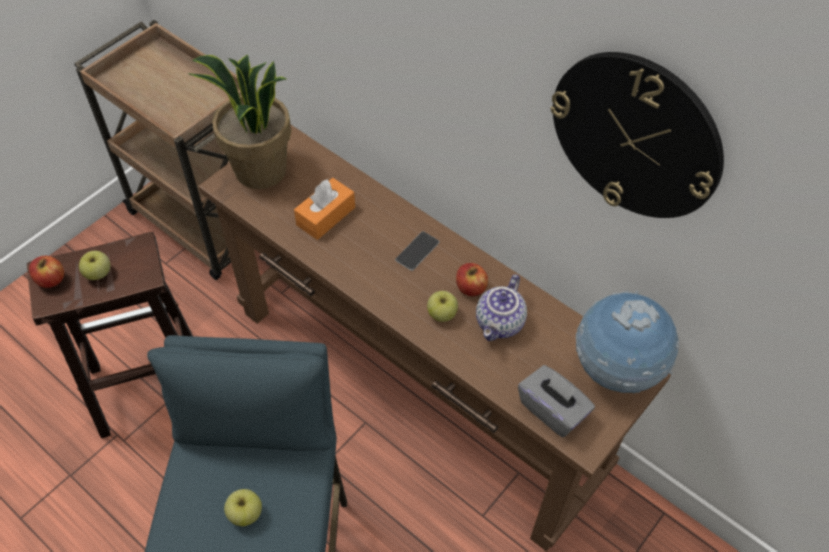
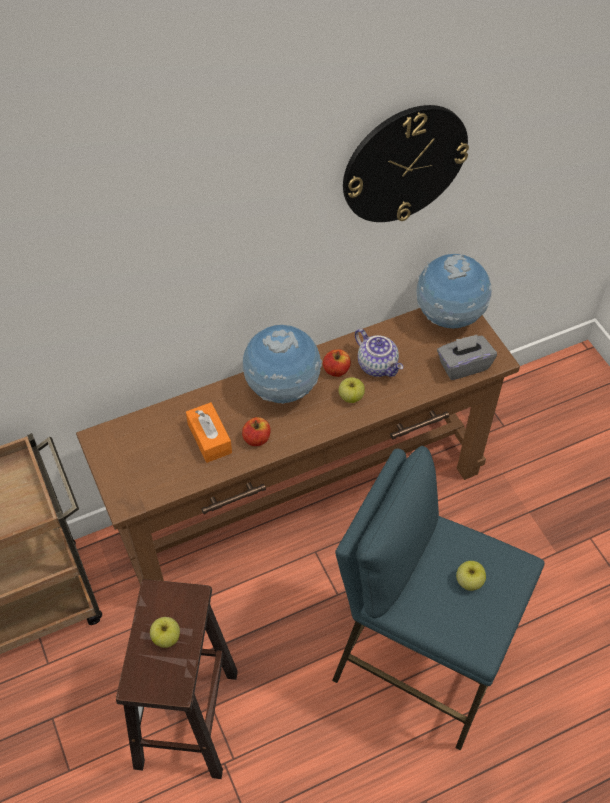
camera: 65 degrees left, 0 degrees up
(51, 280) = (151, 681): apple -> apple (257, 439)
(260, 171) = (127, 470): potted plant -> none
(417, 251) = (282, 390): phone -> globe

